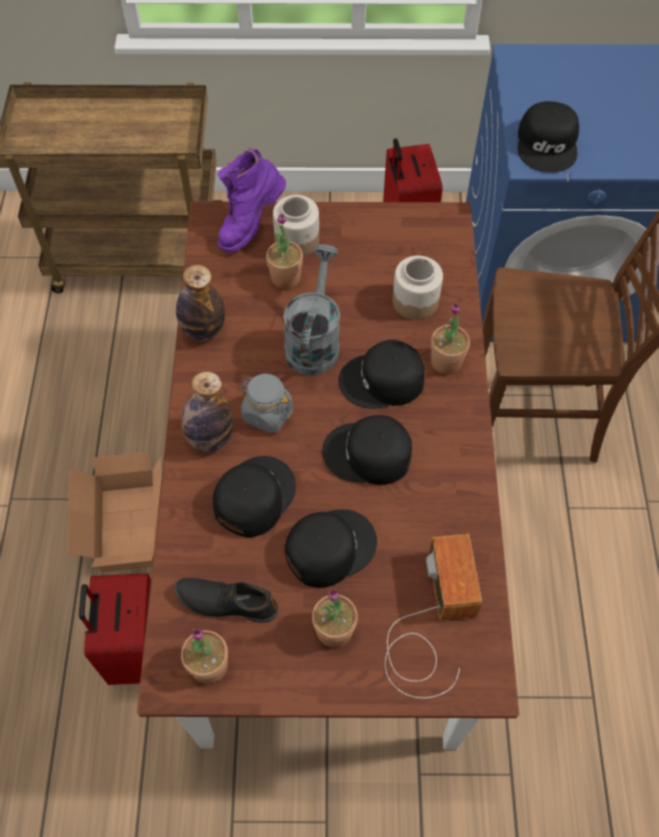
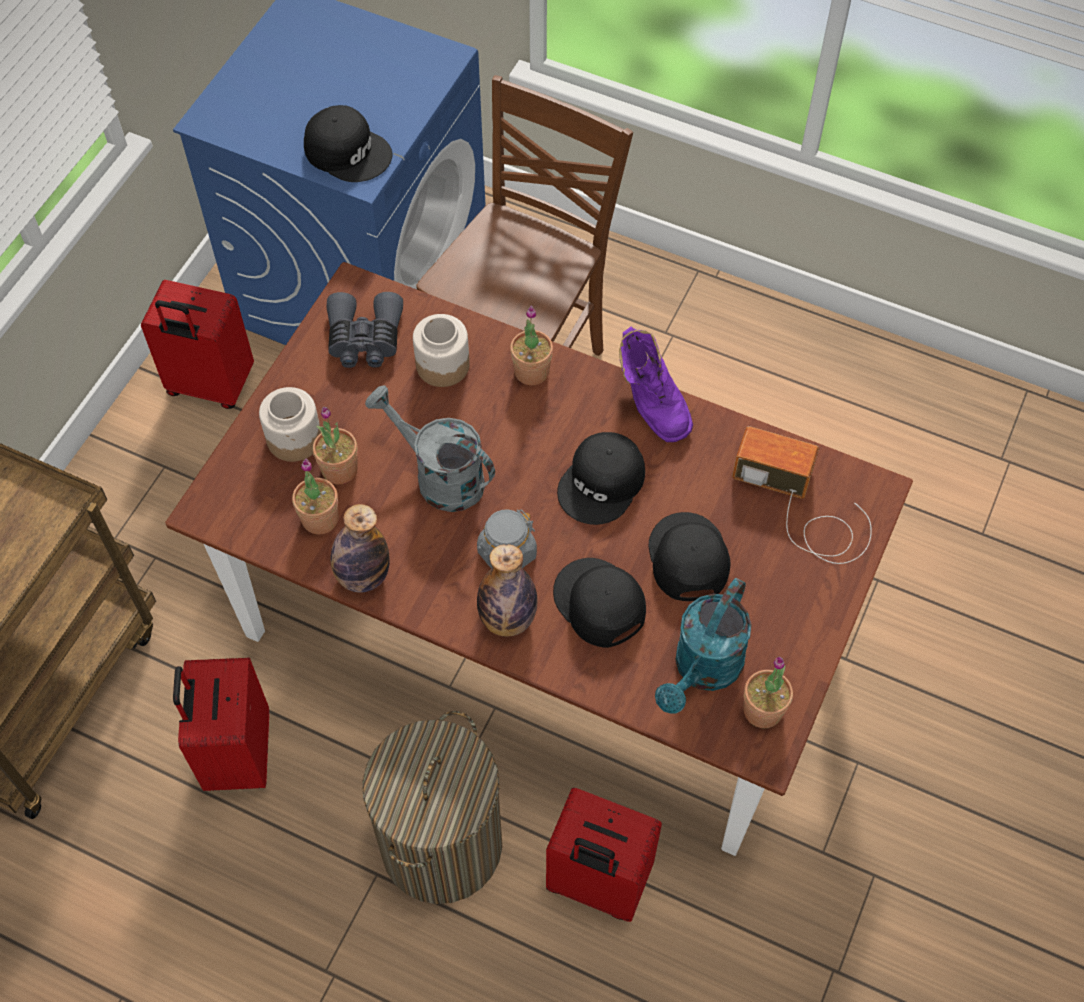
camera: 65 degrees left, 0 degrees up
(126, 530) = (441, 845): cardboard box -> laundry basket
(142, 377) = (237, 753): none -> red suitcase
(227, 601) = (703, 670): black shoe -> turquoise watering can
(250, 224) = (241, 475): purple boot -> purple boot (650, 402)
(334, 630) = (773, 588): potted plant -> potted plant (320, 519)
(383, 381) = (524, 435): black cap -> none
(408, 244) = (364, 339): none -> grey binoculars

